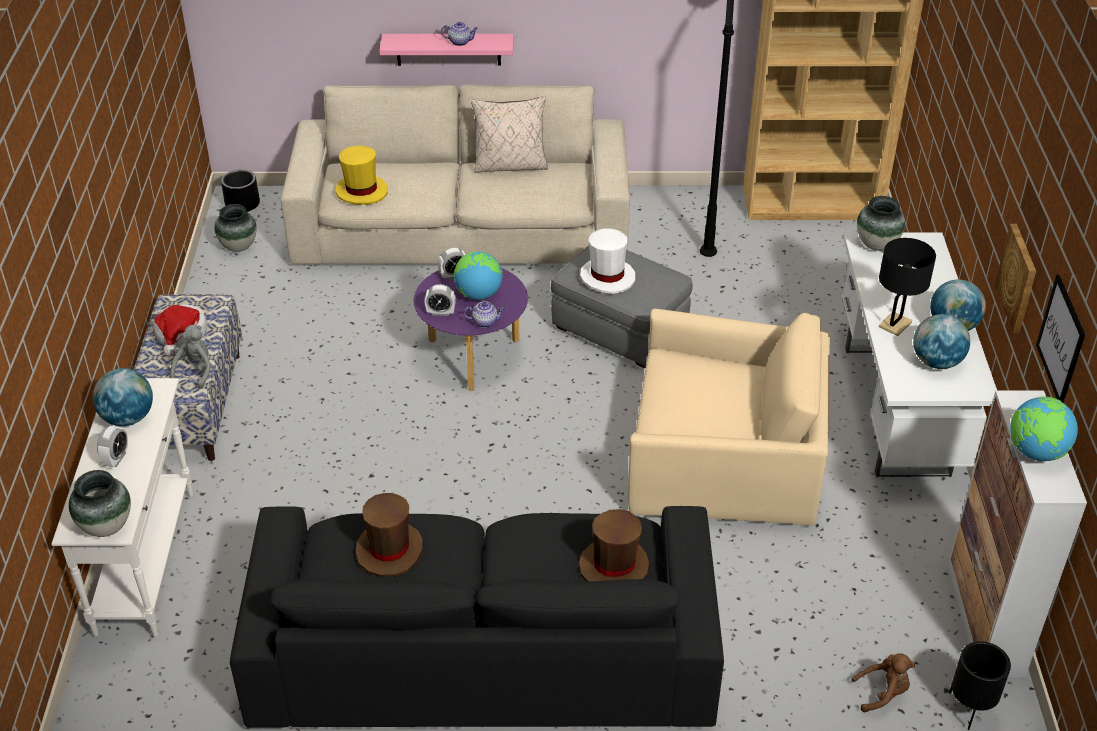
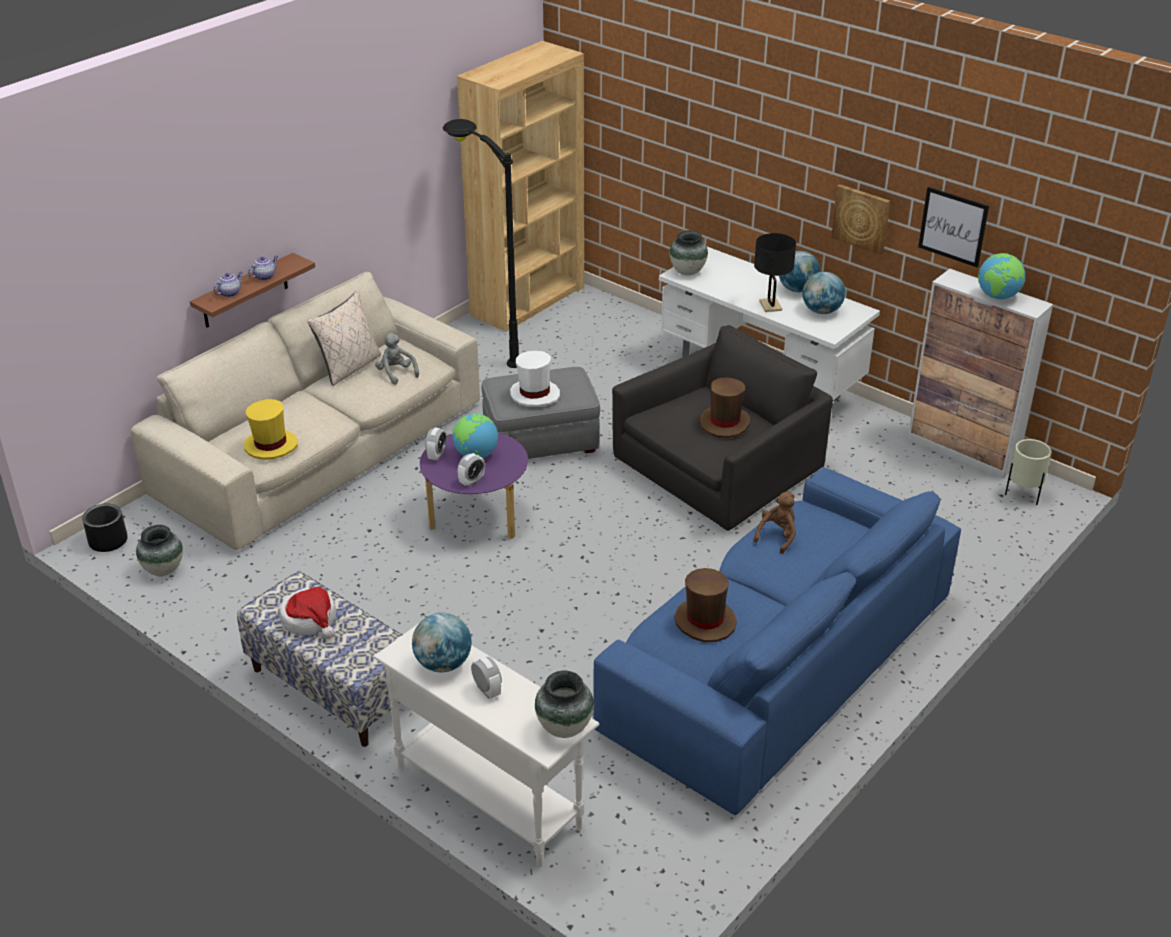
camera: 50 degrees left, 5 degrees down
(195, 371) = (369, 632): grey plush toy -> grey plush toy (396, 373)
(448, 49) = (245, 291): pink shelf -> brown shelf
(483, 648) = (776, 661): black sofa -> blue sofa
(485, 322) = (511, 467): teapot -> teapot (230, 293)
(614, 566) = (829, 532): brown hat -> brown hat (725, 423)
(724, 456) = (720, 467): beige armchair -> black armchair
(883, 693) = (981, 519): brown plush toy -> brown plush toy (777, 536)
(970, 709) = (1023, 495): black planter -> beige planter

